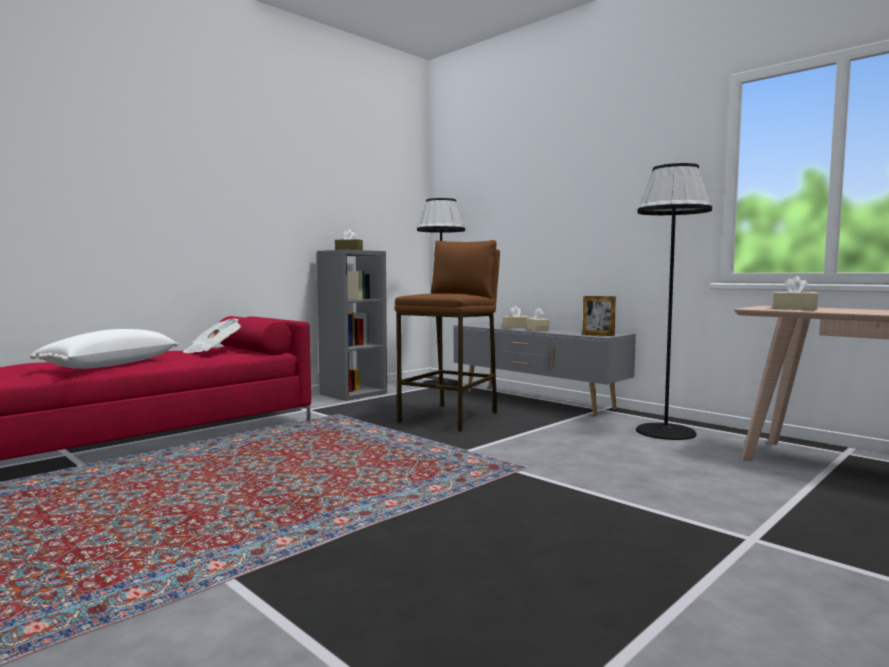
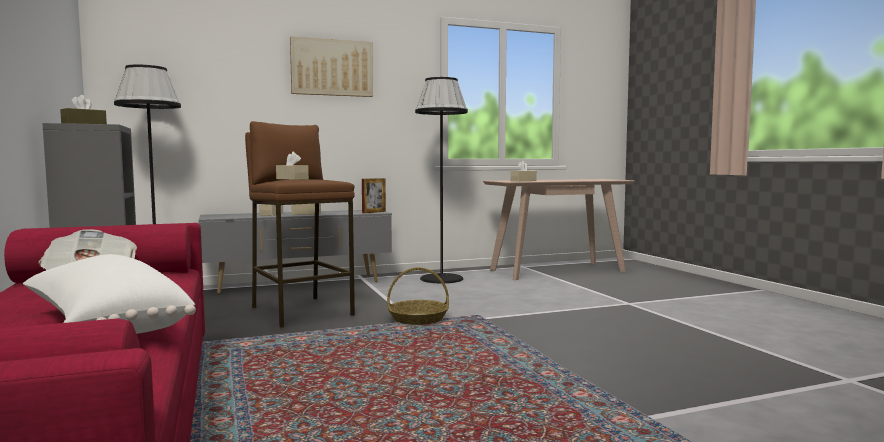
camera: 65 degrees left, 0 degrees up
(437, 293) = (292, 179): none -> beige tissue box
(476, 450) = (417, 319): none -> basket
(594, 172) = (332, 68): none -> picture

